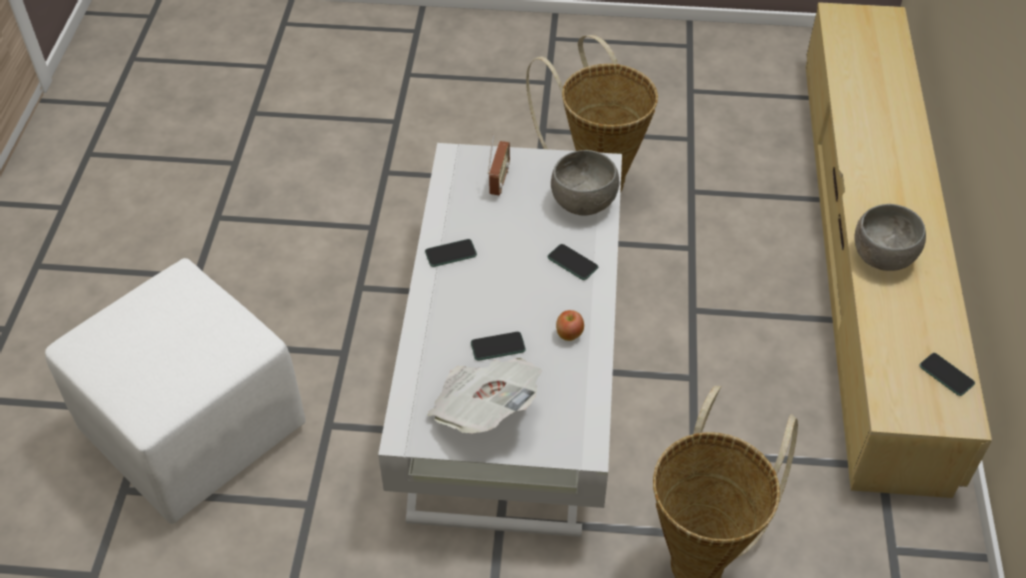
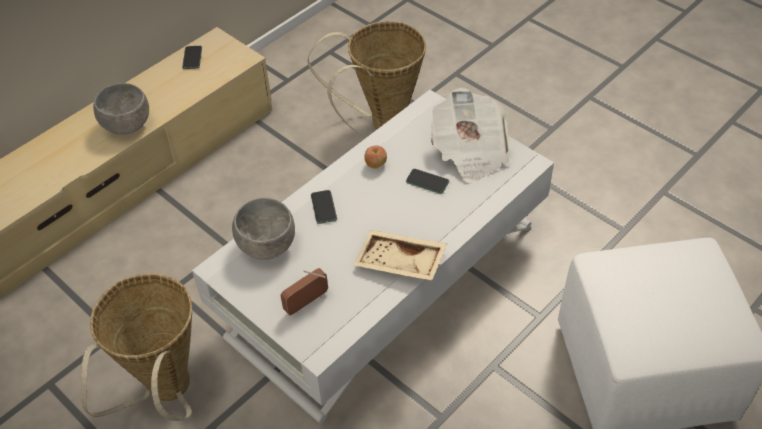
camera: 140 degrees left, 0 degrees up
(451, 254) = (399, 263): phone -> beige tray

